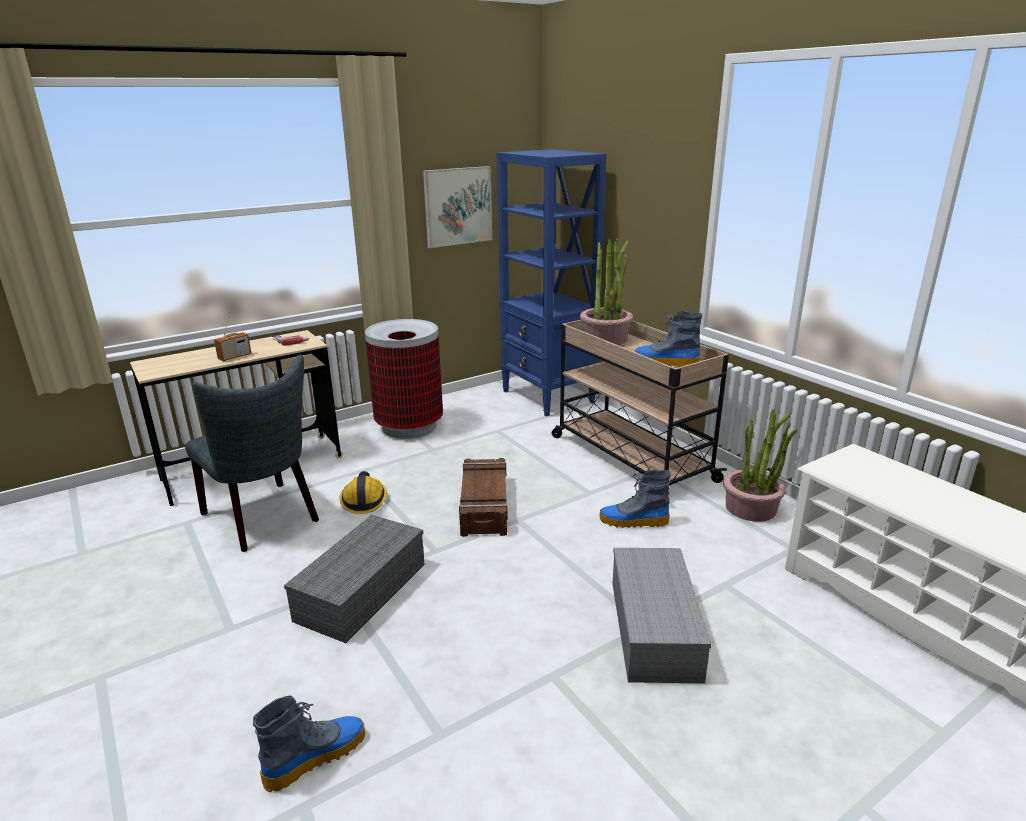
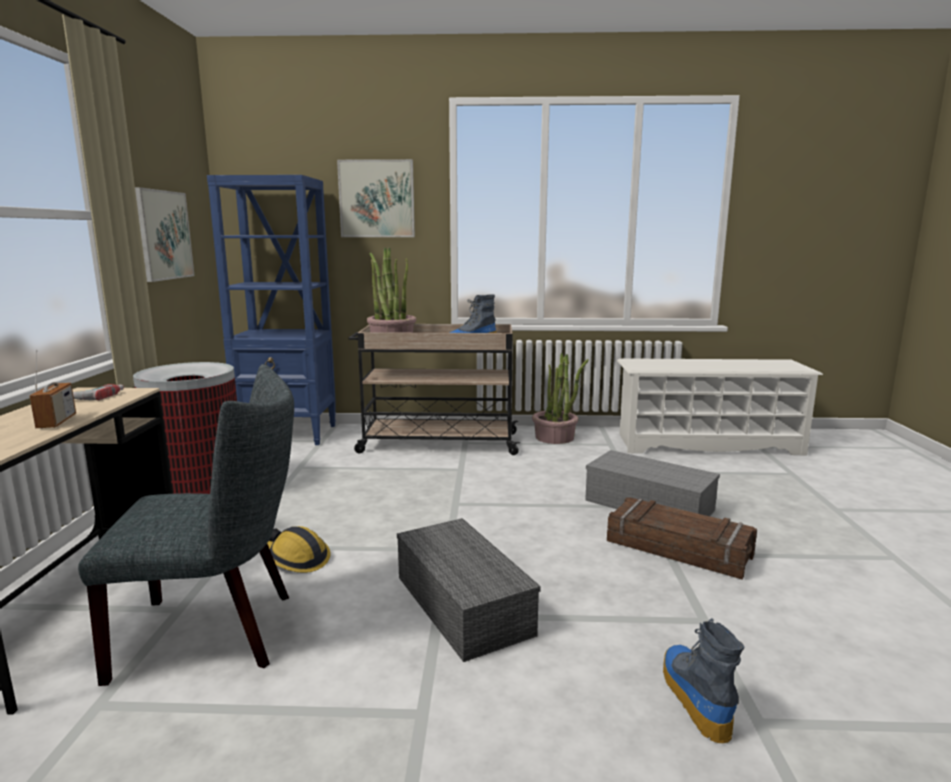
camera: 55 degrees left, 10 degrees down
(485, 505) = (411, 508): crate -> crate (678, 548)
(633, 521) = (520, 470): boot -> none
(649, 176) = (376, 199): none -> picture

